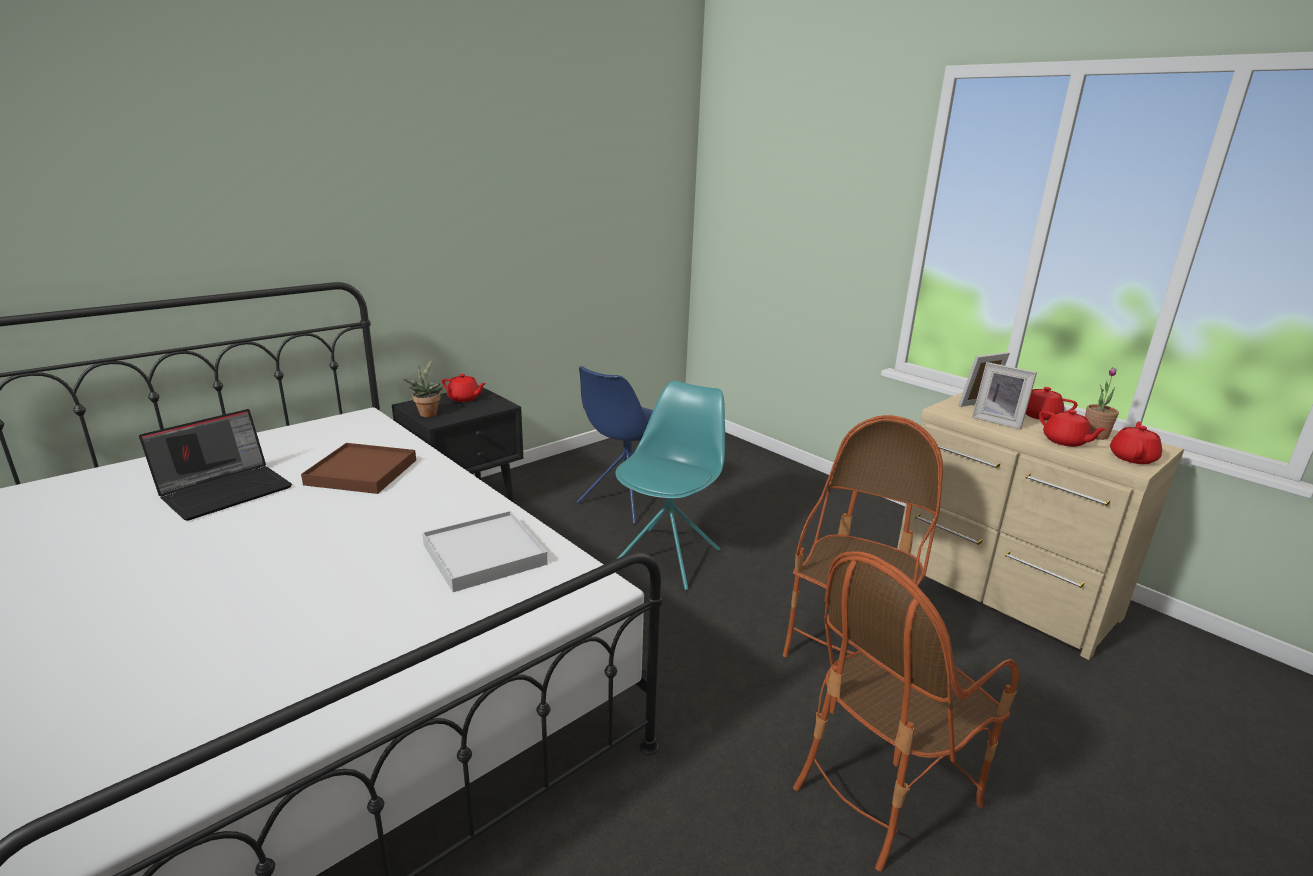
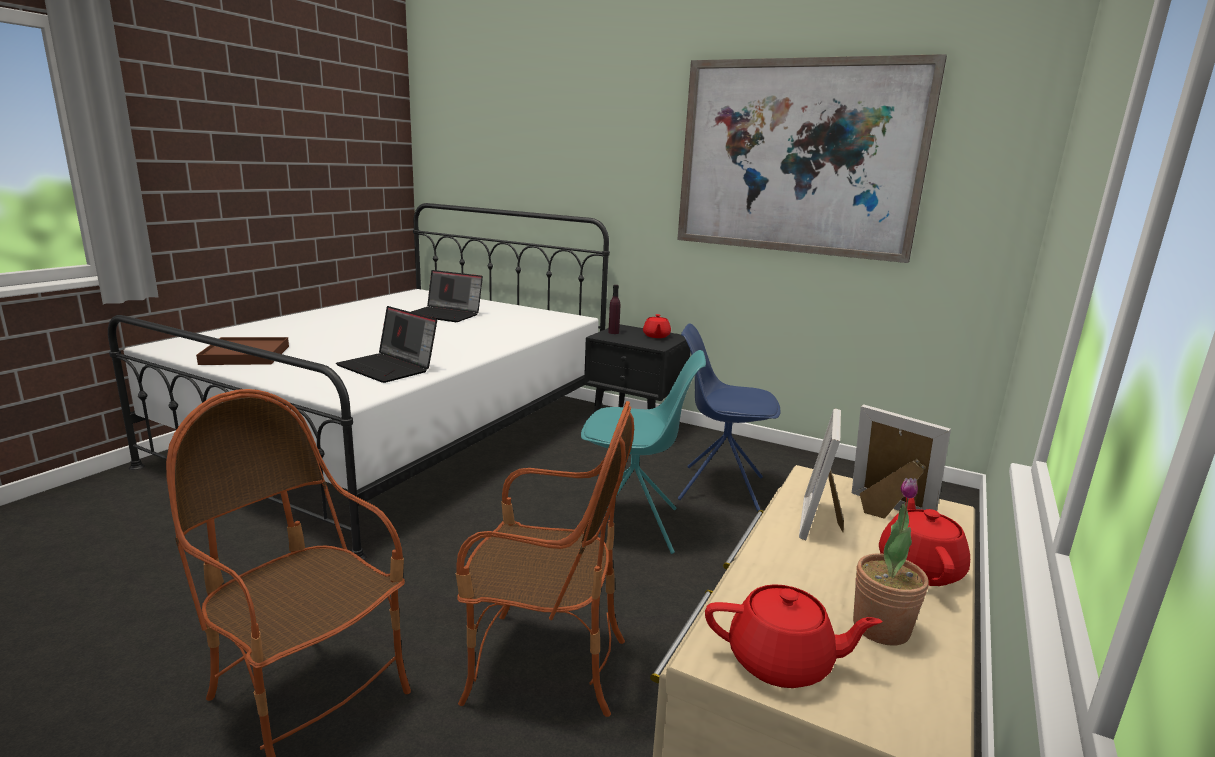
camera: 70 degrees right, 5 degrees down
(362, 472) = (488, 330): brown tray -> brown tray (245, 355)
(427, 413) = (613, 332): potted plant -> purple bottle
(484, 554) = (389, 368): white tray -> laptop
(544, 182) = (798, 158): none -> picture
(1065, 441) = (789, 582): red teapot -> none

